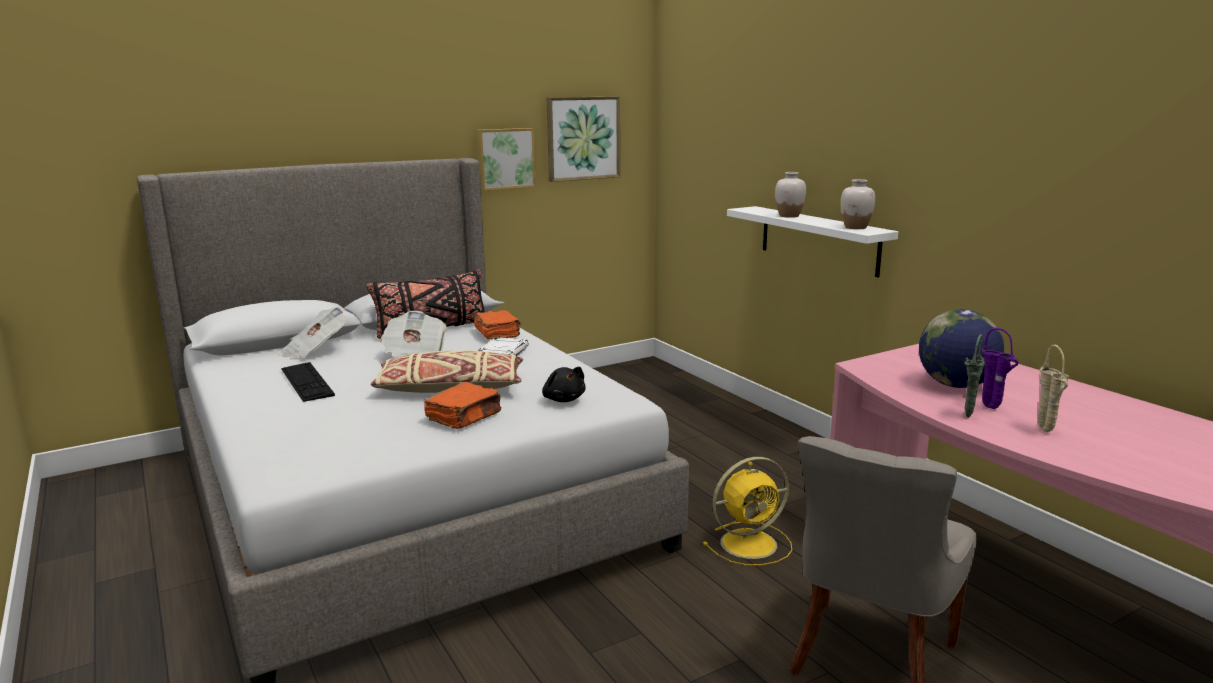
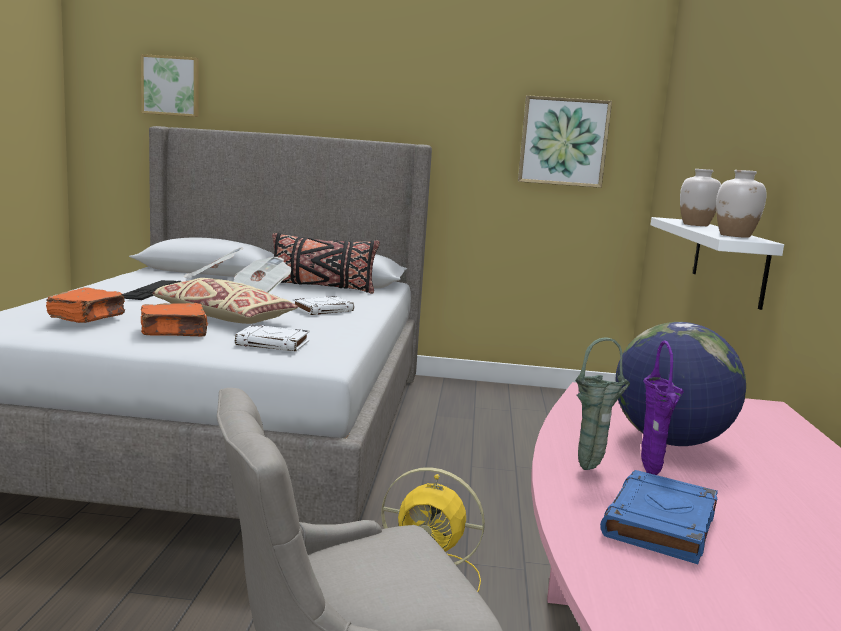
camera: 35 degrees right, 5 degrees down
(497, 334) = (358, 300): orange book -> orange book (88, 317)
(505, 158) = (473, 152): picture -> picture (171, 86)
(563, 399) = (273, 343): black plush toy -> white book
(1046, 432) = (660, 524): beige vase -> blue book

